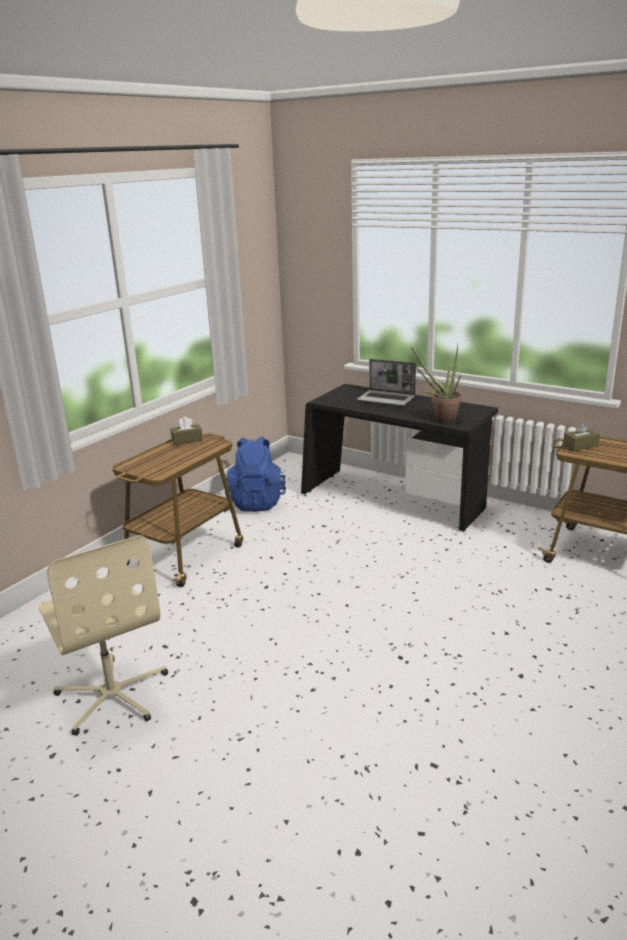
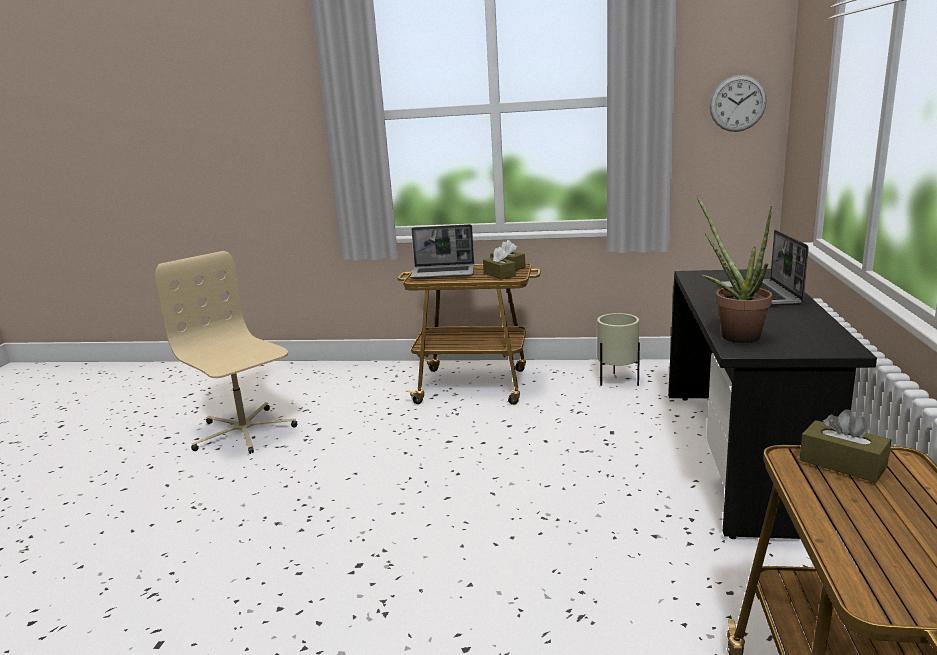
camera: 65 degrees right, 5 degrees down
(113, 695) = (243, 432): beige office chair -> beige office chair turned 105 degrees clockwise
(158, 462) = (444, 273): none -> laptop
(203, 446) = (499, 275): none -> brown tissue box
(256, 502) = (618, 382): blue backpack -> beige planter
(258, 277) = (737, 103): none -> wall clock

